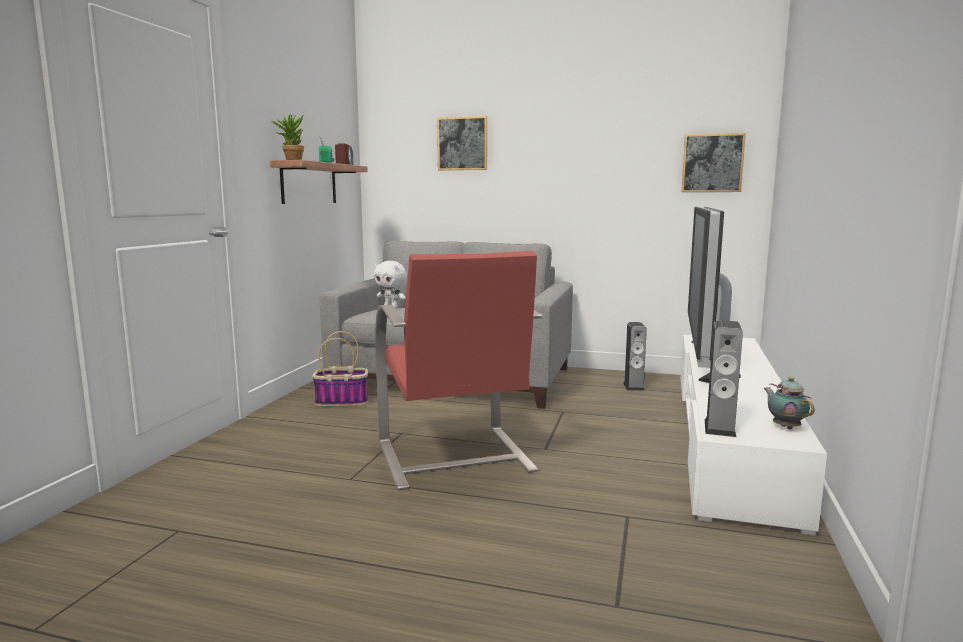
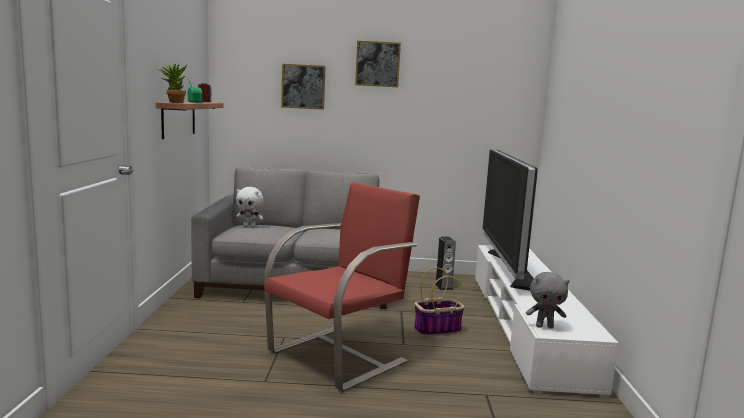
camera: 15 degrees left, 0 degrees up
(343, 401) = (216, 310): basket -> basket (437, 330)
(454, 457) = (338, 356): red armchair -> red armchair turned 105 degrees counterclockwise
(712, 163) = (500, 115): picture -> picture (377, 64)
(719, 428) = (544, 326): speaker -> grey plush toy
(785, 427) = (584, 323): teapot -> none

